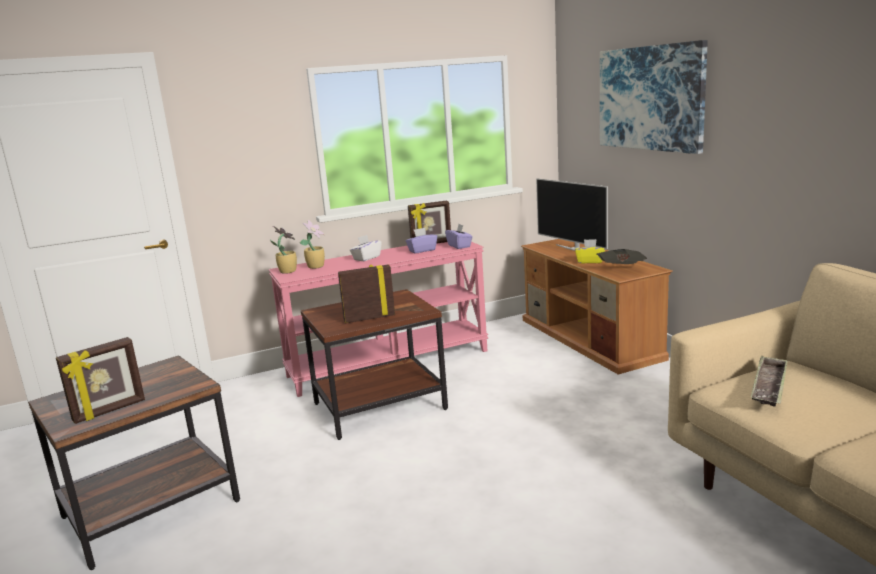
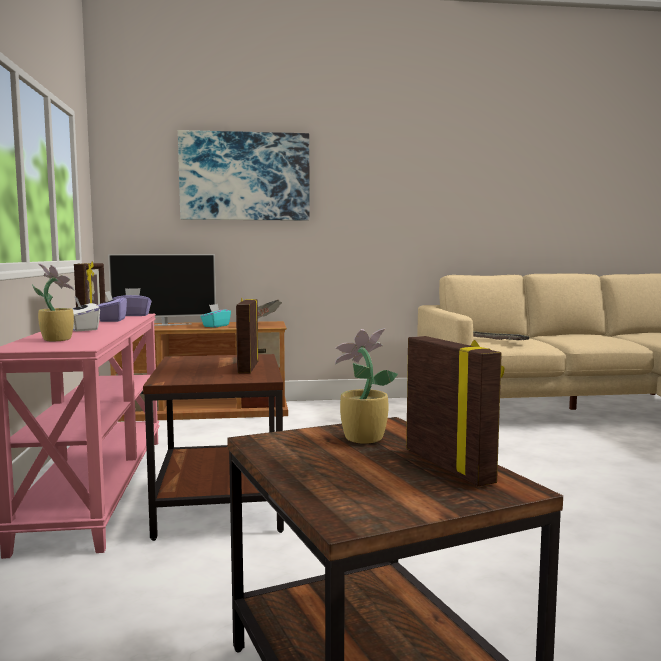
camera: 75 degrees left, 10 degrees down
(287, 271) = (40, 346): potted plant -> potted plant (361, 439)
(590, 261) = (215, 326): yellow tissue box -> turquoise tissue box

